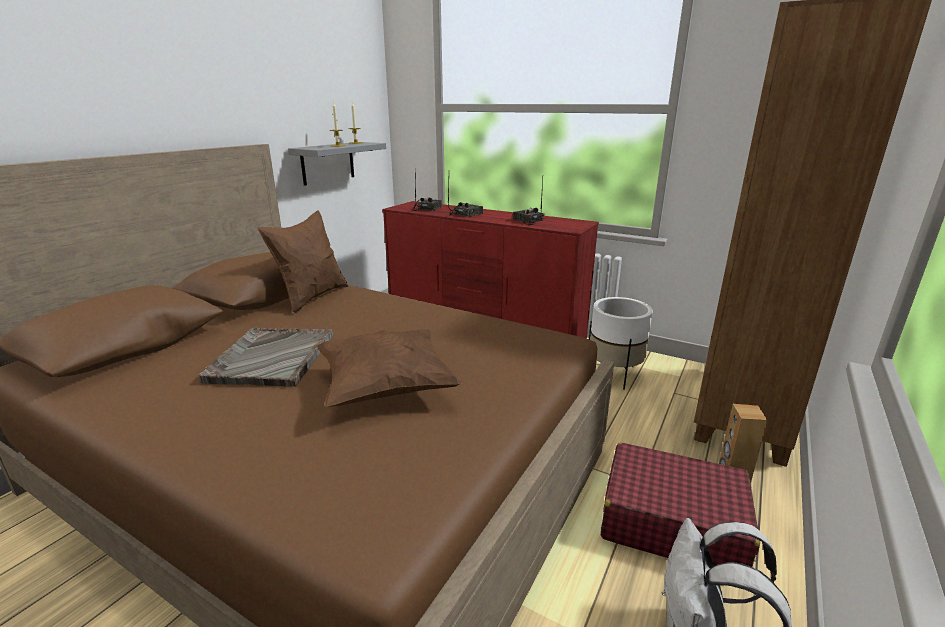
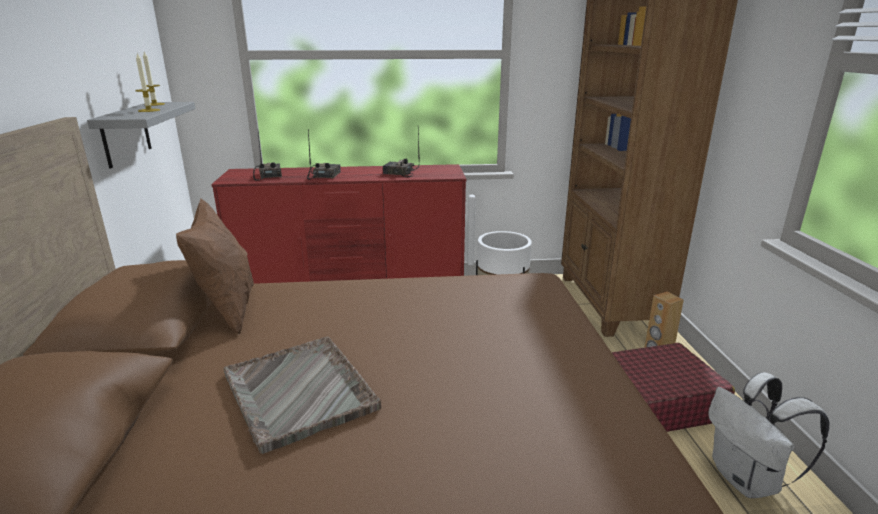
camera: 35 degrees left, 0 degrees up
(386, 388) = (470, 374): brown pillow -> none

